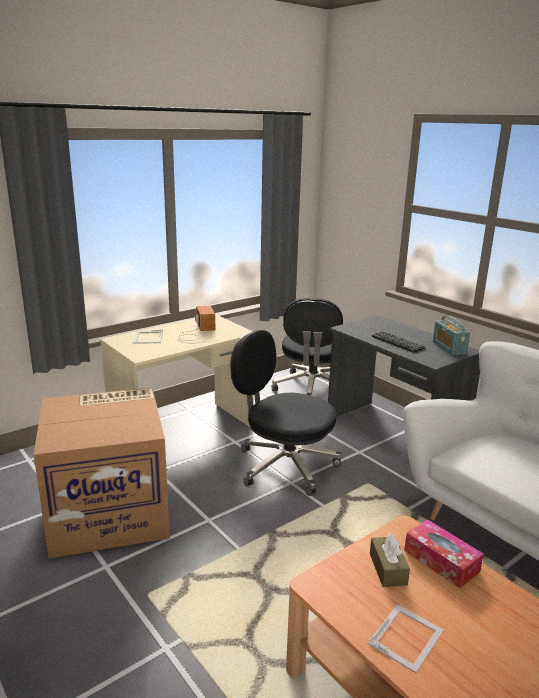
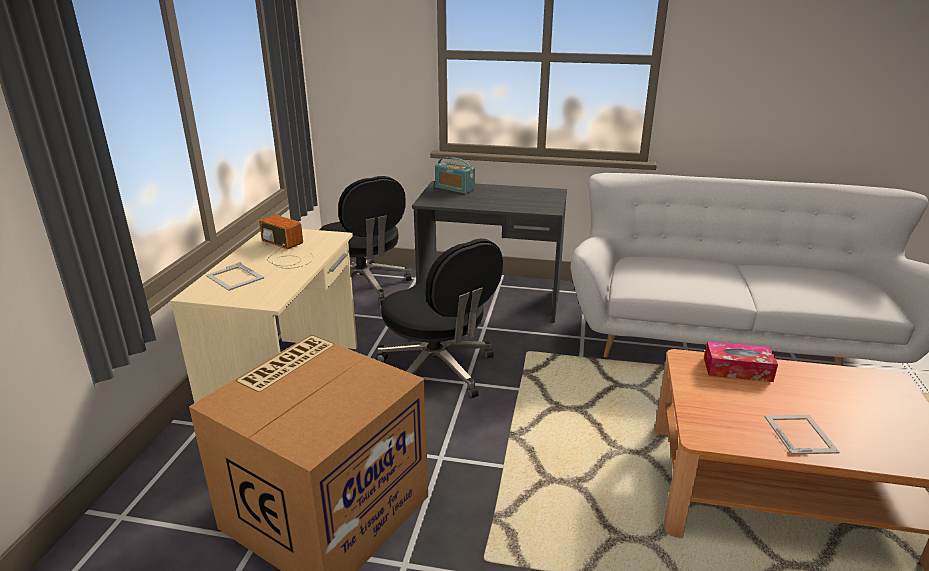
camera: 40 degrees left, 5 degrees up
(284, 465) = (438, 370): black office chair -> black office chair turned 120 degrees counterclockwise
(388, 569) = (721, 395): brown tissue box -> none
(397, 342) = (494, 201): keyboard -> none
(449, 348) = (539, 194): radio -> radio (454, 188)

